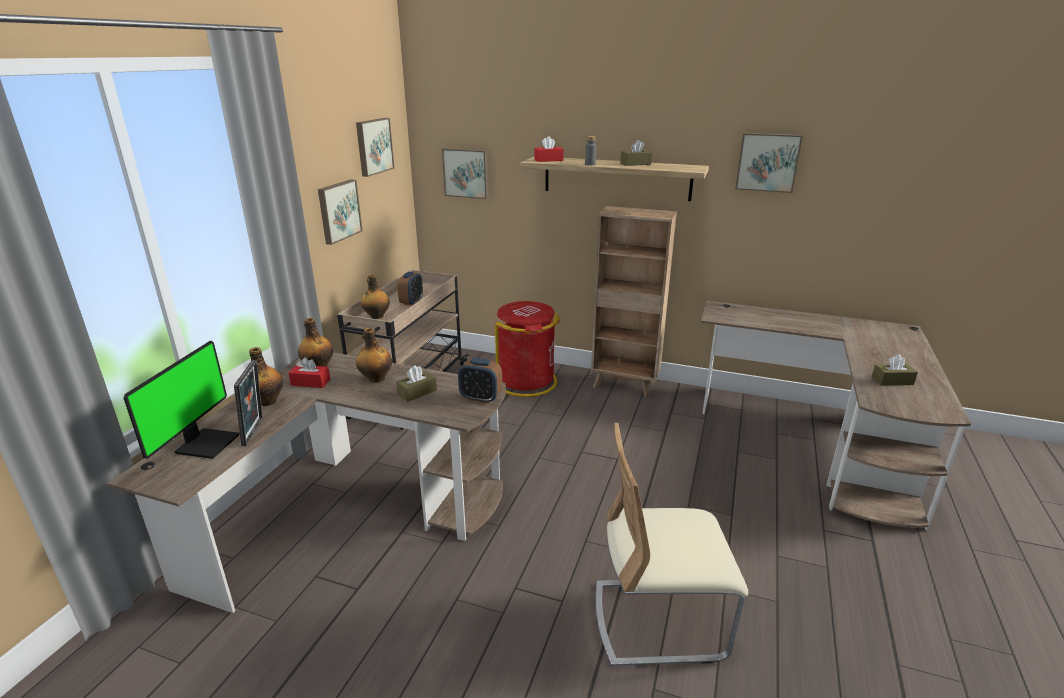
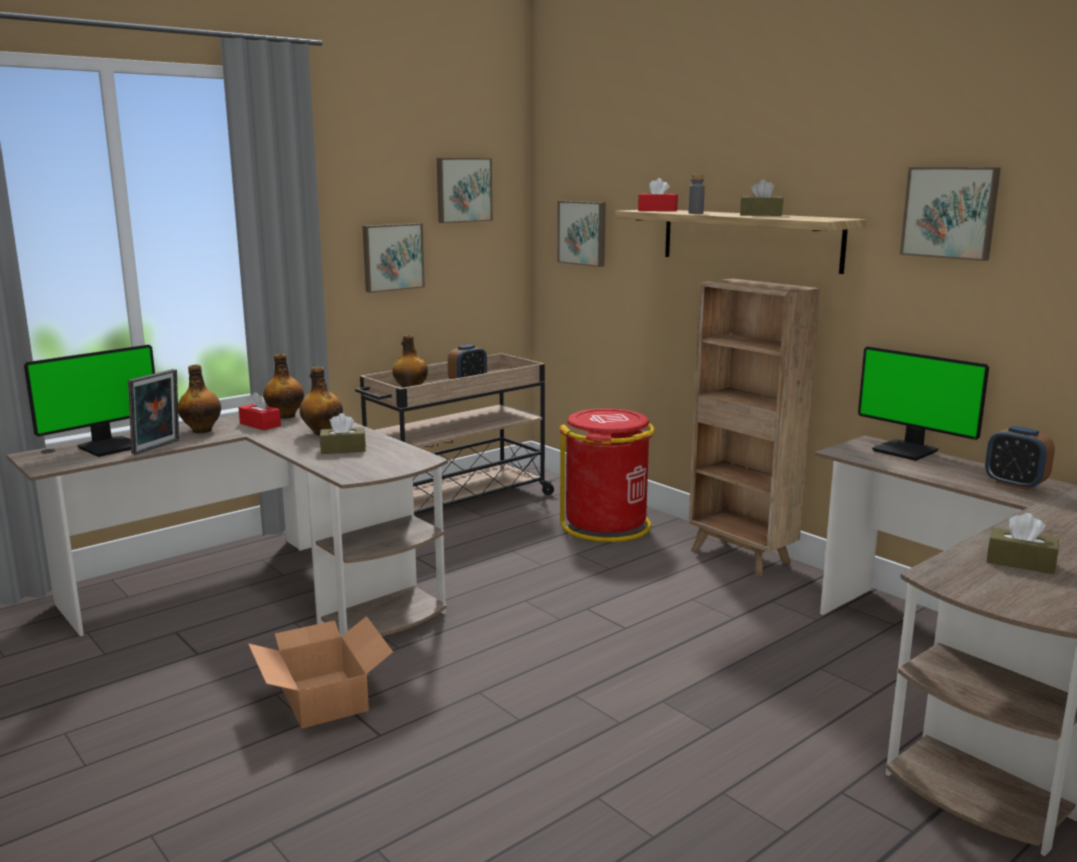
camera: 30 degrees right, 10 degrees down
(480, 398) = (398, 465): alarm clock -> alarm clock (1015, 484)
(494, 587) = (324, 697): none -> cardboard box
(658, 620) = (467, 793): beige chair -> none
(742, 308) = (907, 450): none -> monitor

